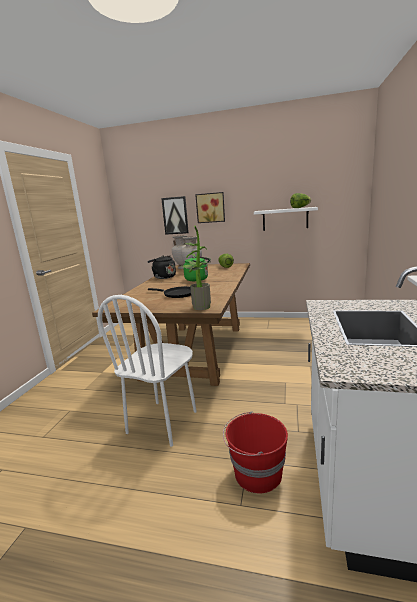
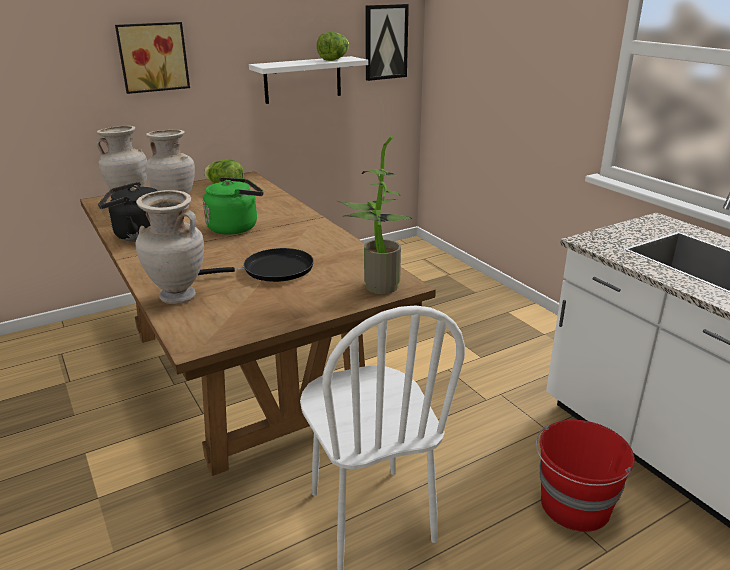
camera: 45 degrees left, 10 degrees up
(133, 296) = (178, 298): none -> beige vase
(175, 215) = (63, 76): picture -> picture (385, 42)

